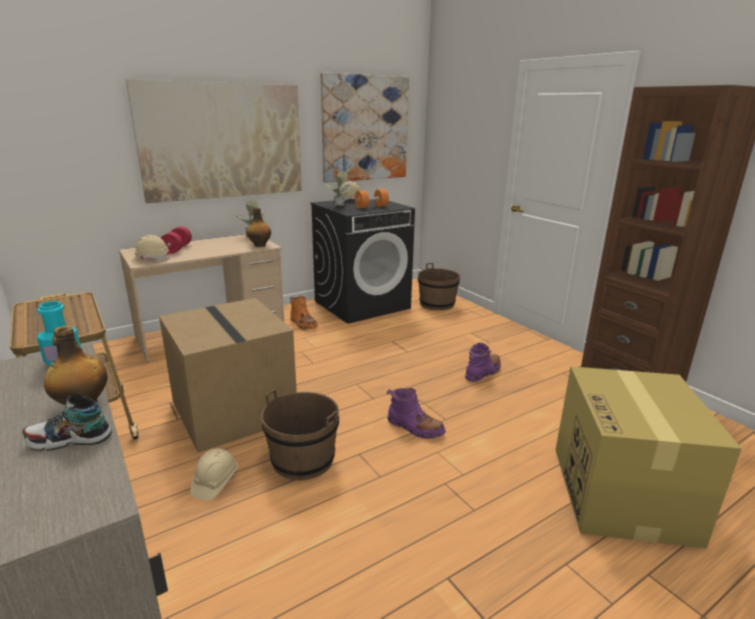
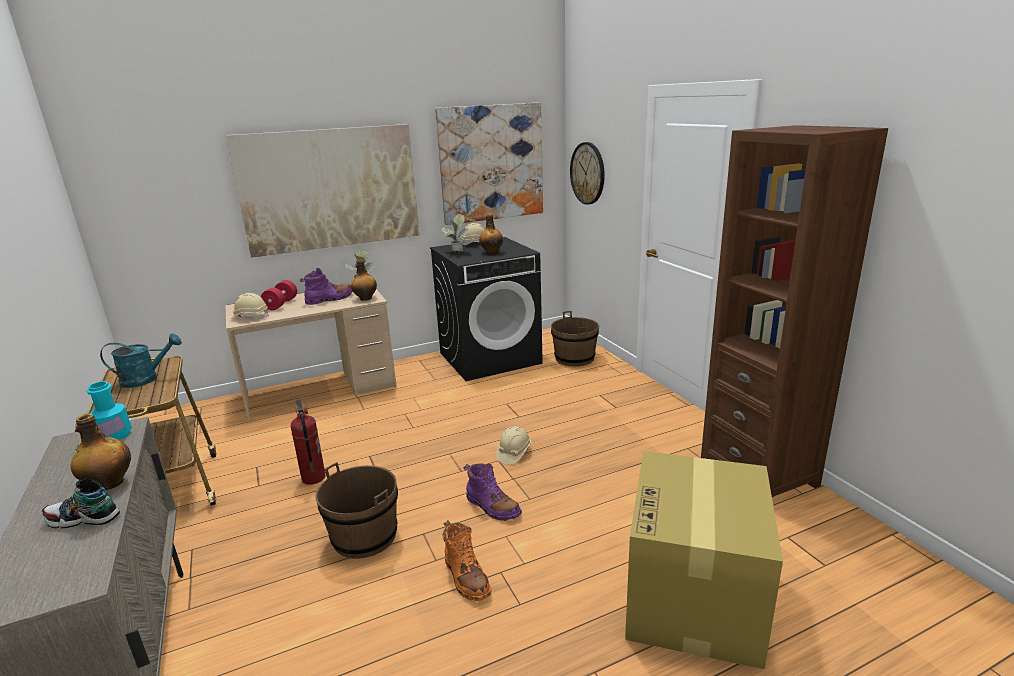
camera: 10 degrees right, 0 degrees up
(63, 313) = (146, 379): none -> turquoise watering can
(215, 482) = (272, 555): beige hard hat -> beige hard hat (513, 453)
(231, 410) = (313, 478): cardboard box -> fire extinguisher
(303, 324) = (418, 381): orange boot -> orange boot (466, 577)
(371, 207) = (492, 252): orange dumbbell -> bottle
(449, 141) = (588, 173): none -> wall clock
(483, 372) = (594, 444): purple boot -> purple boot (330, 299)

